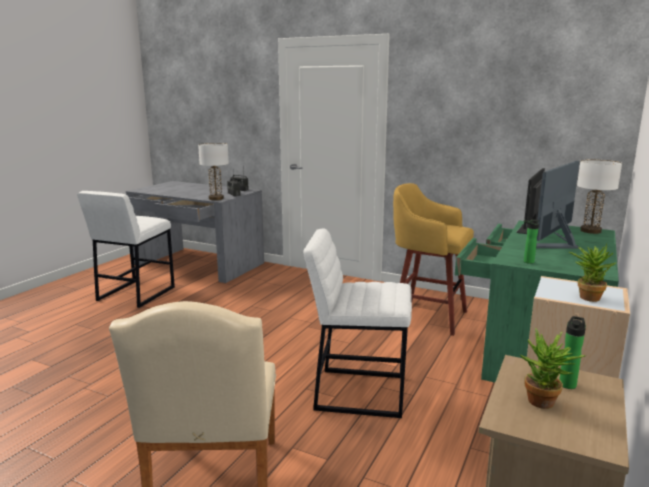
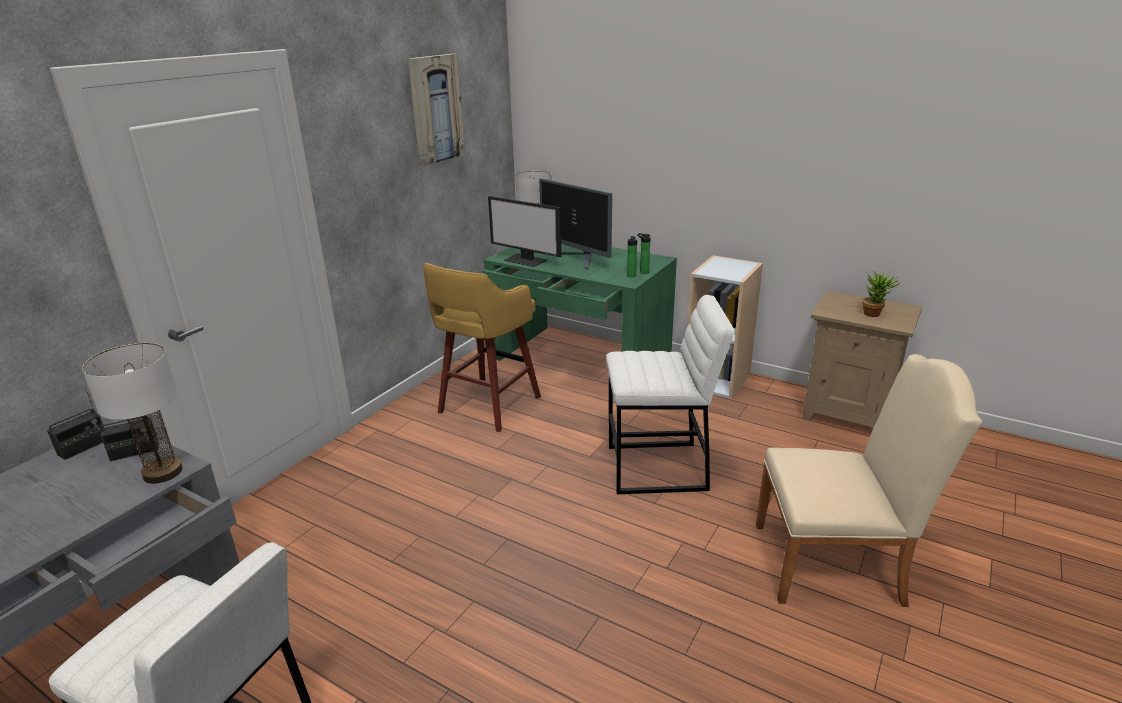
camera: 85 degrees left, 10 degrees up
(357, 392) = (660, 467): white chair -> white chair turned 105 degrees counterclockwise
(519, 85) = (436, 109): none -> picture
(567, 383) = (843, 304): bottle -> bottle (643, 272)
(587, 296) = (735, 267): potted plant -> none

